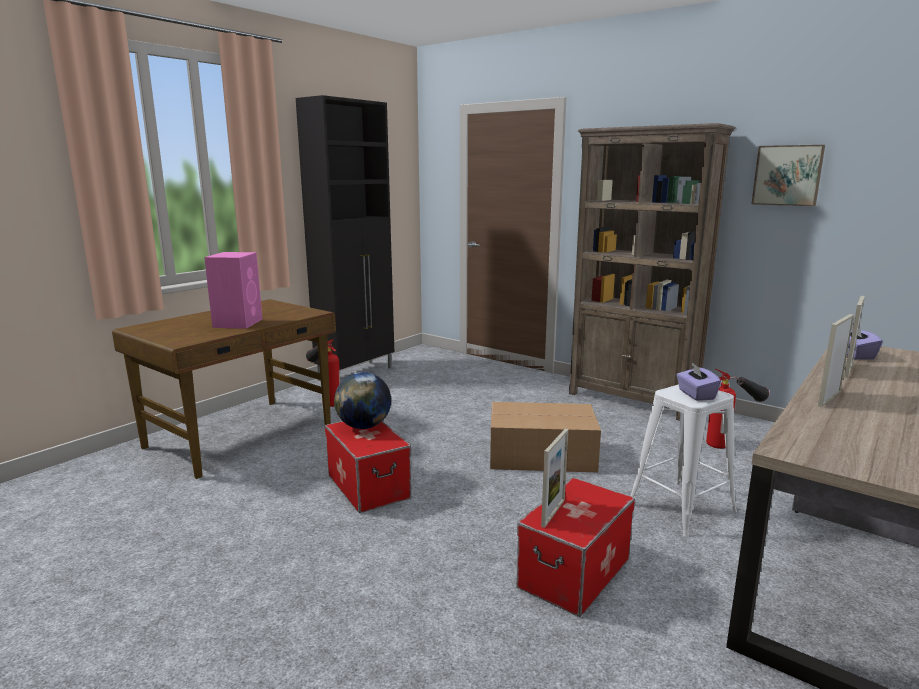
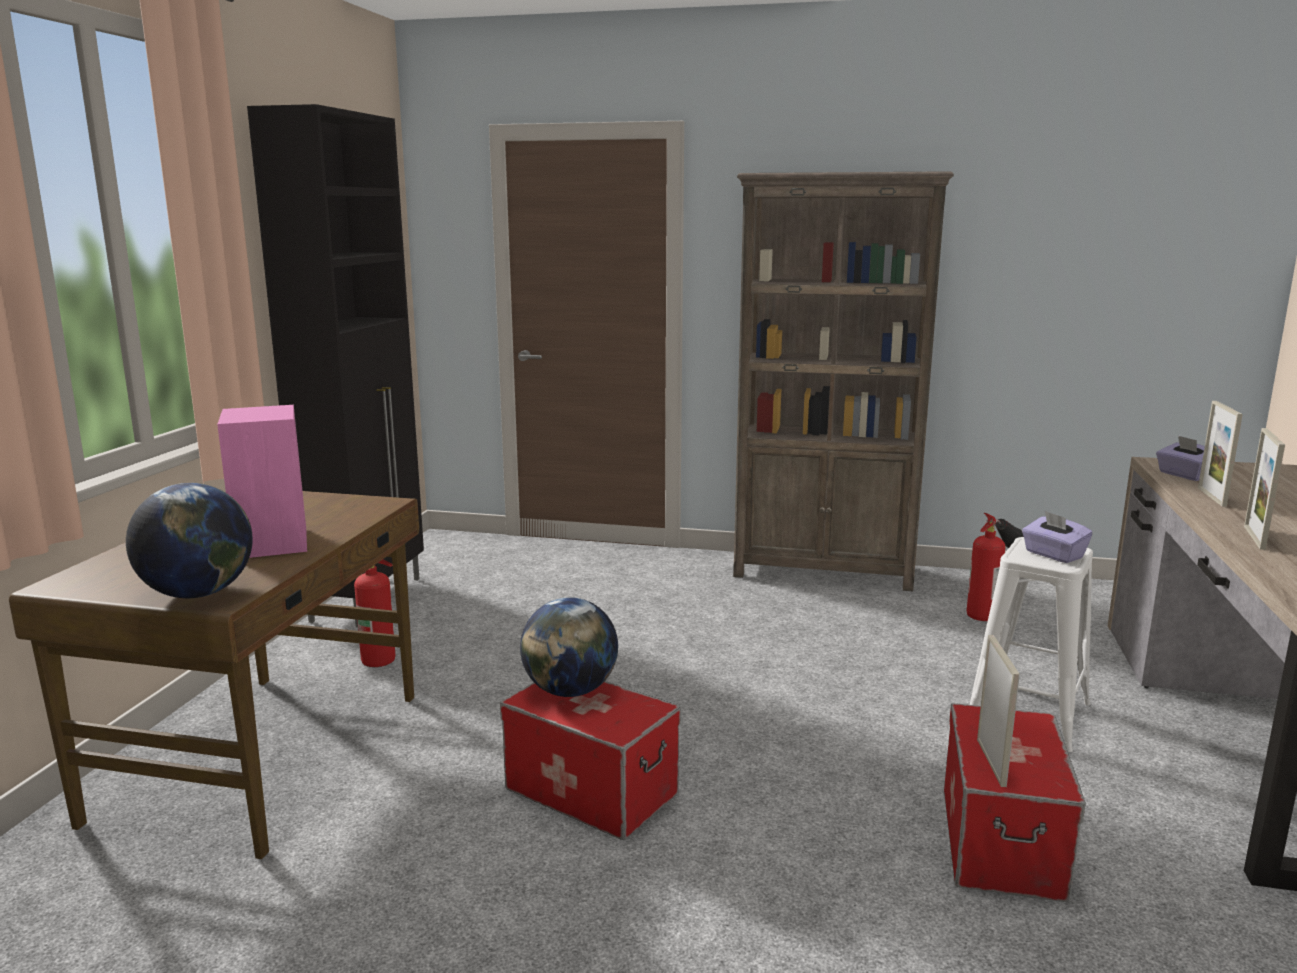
camera: 25 degrees left, 0 degrees up
(175, 339) = (198, 594): none -> globe
(543, 455) = (793, 678): cardboard box -> none
(787, 175) = (1017, 242): picture -> none

